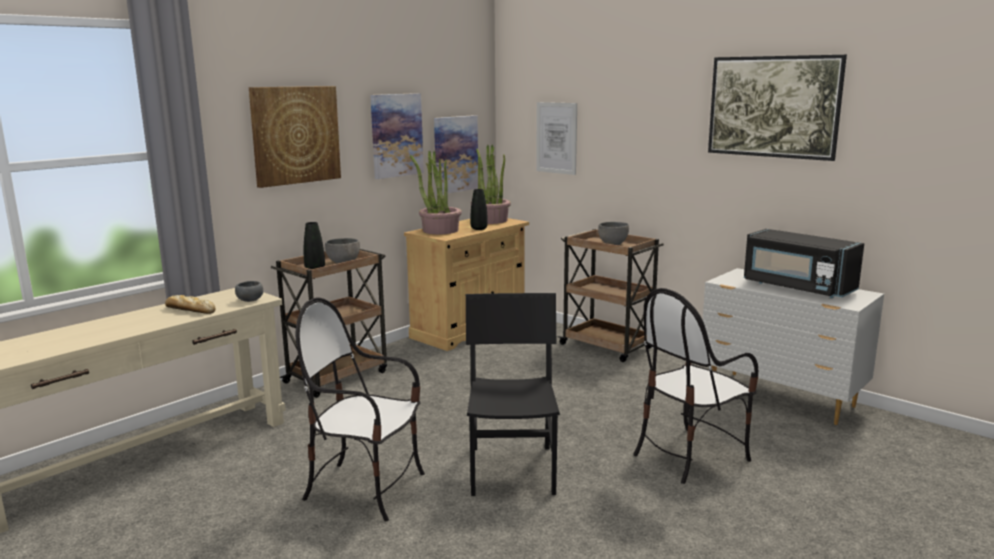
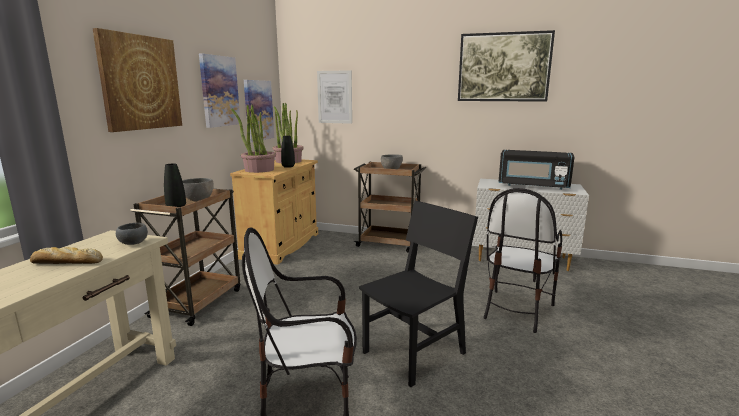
camera: 25 degrees left, 0 degrees up
(512, 469) = (414, 353): black chair -> black chair turned 75 degrees clockwise

